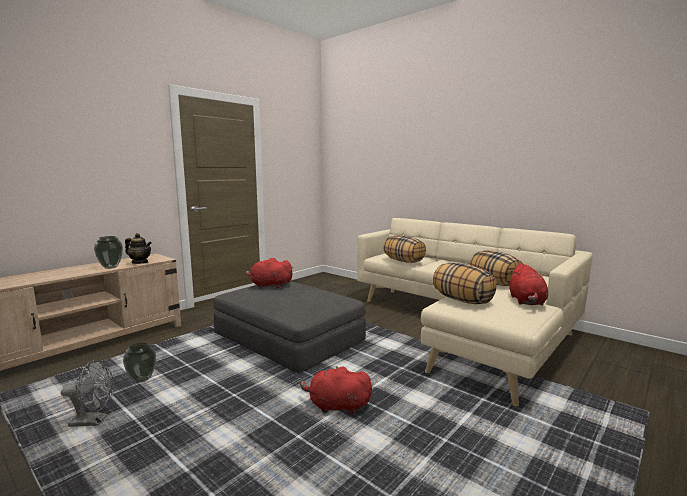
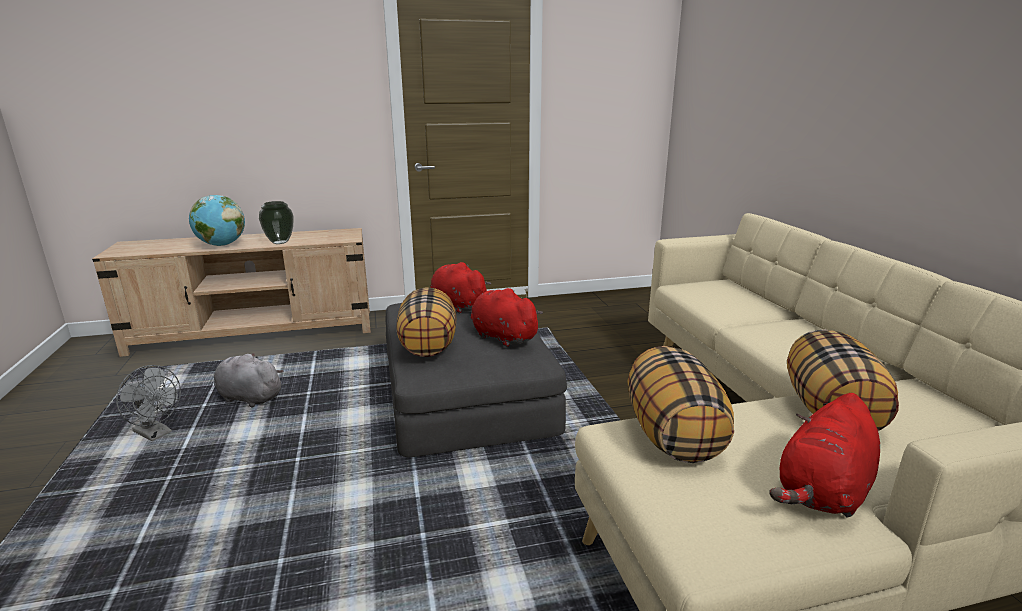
camera: 35 degrees right, 10 degrees up
(60, 275) = (221, 245): none -> globe
(140, 262) = (318, 240): teapot -> none
(141, 380) = (248, 397): vase -> grey plush toy
(336, 407) = (380, 538): red plush toy -> red plush toy (502, 337)
(404, 261) = (716, 307): pillow -> pillow (428, 345)

